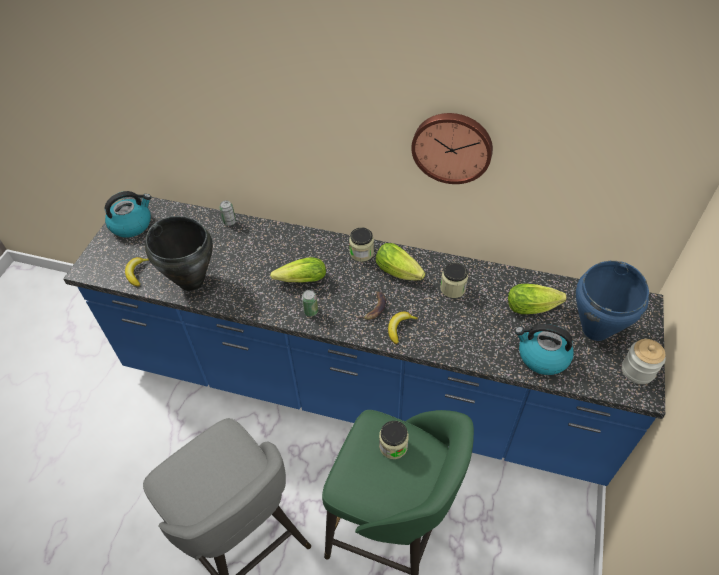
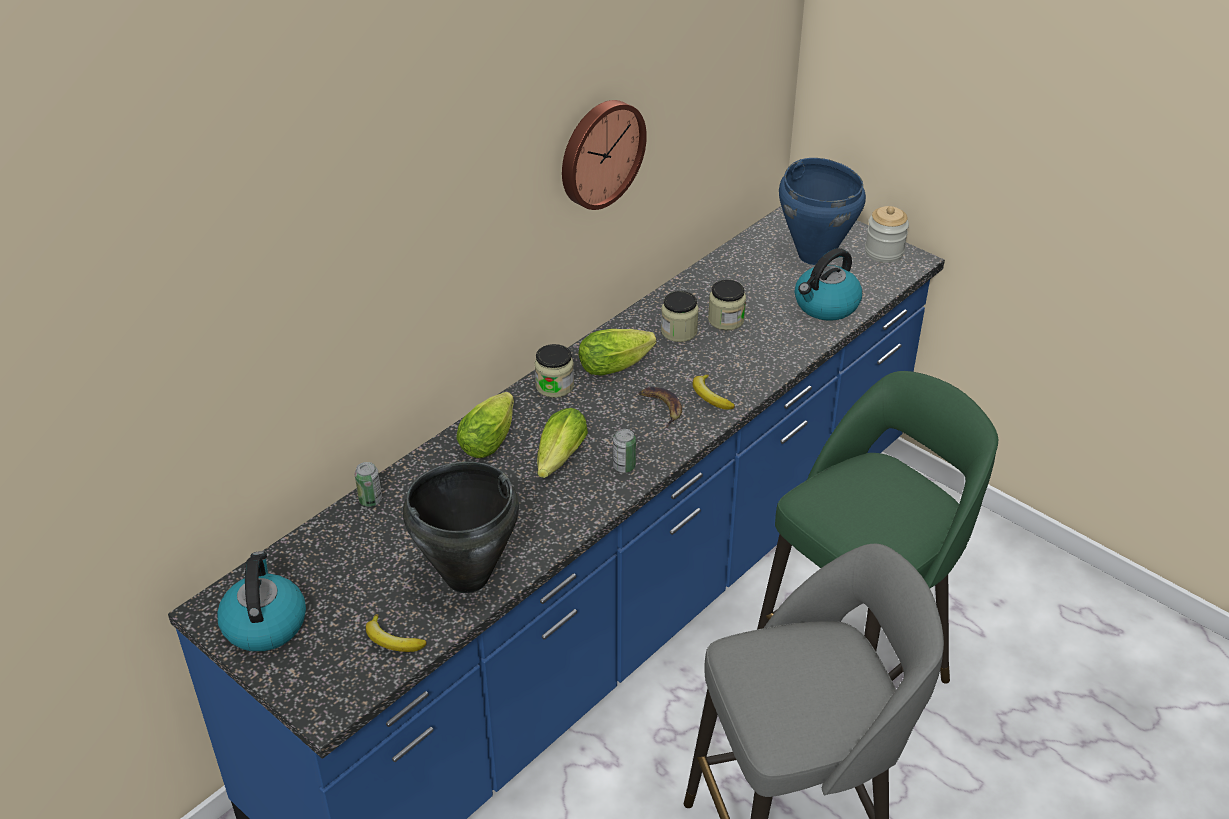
camera: 65 degrees left, 10 degrees down
(393, 446) = (851, 491): jar -> jar (726, 320)
(534, 307) = (753, 282): lettuce -> lettuce (490, 437)

